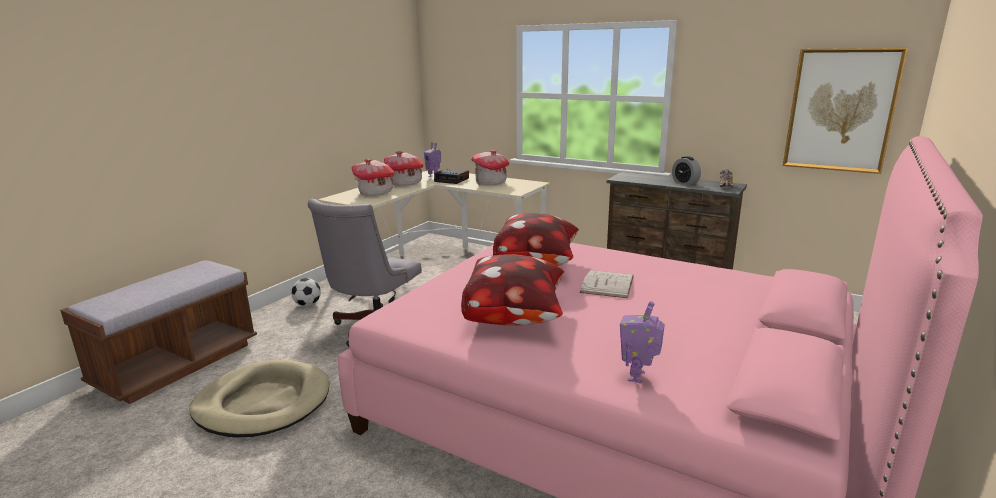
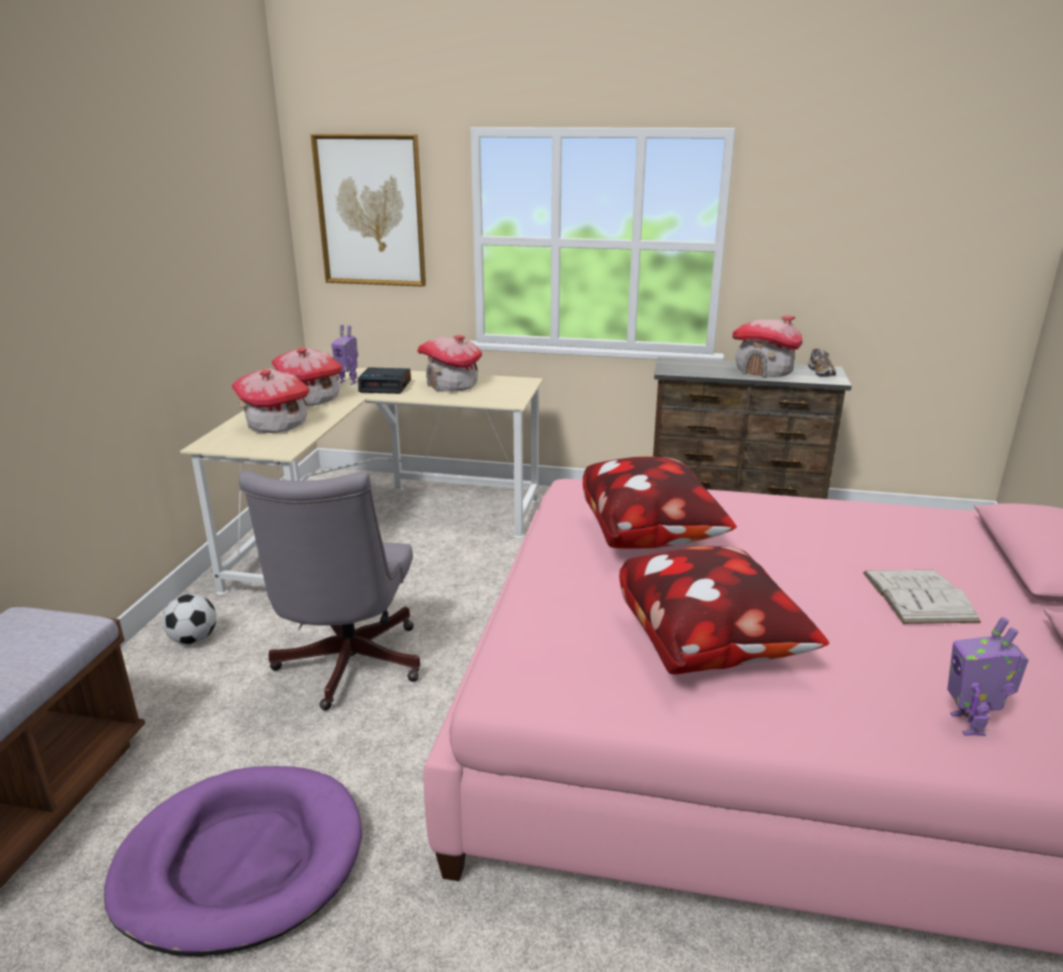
camera: 20 degrees left, 5 degrees up
(263, 403) = (241, 862): beige dog bed -> purple dog bed
(607, 284) = (779, 558): white book -> white book (918, 596)
(685, 182) = (764, 371): alarm clock -> toy house
(840, 110) = (958, 261): picture -> picture (371, 211)

